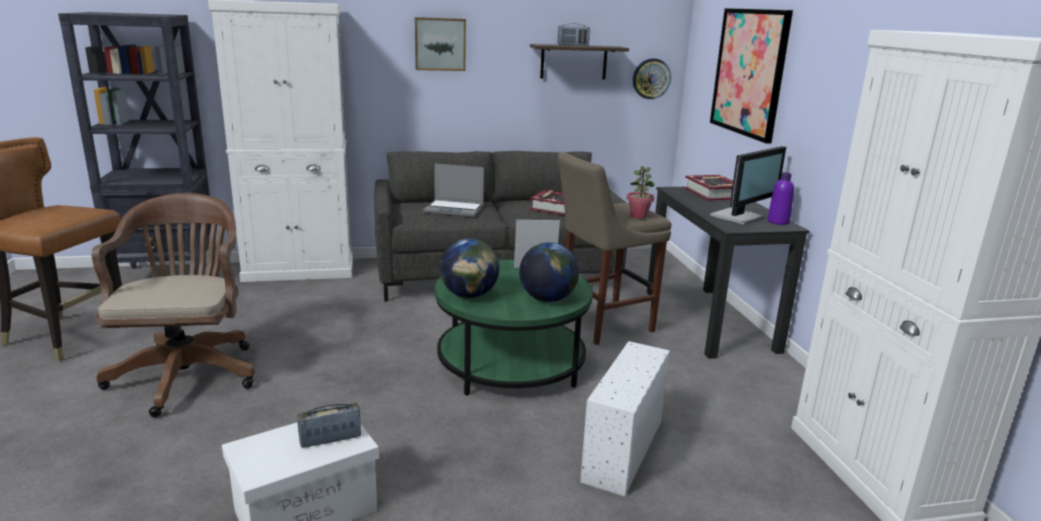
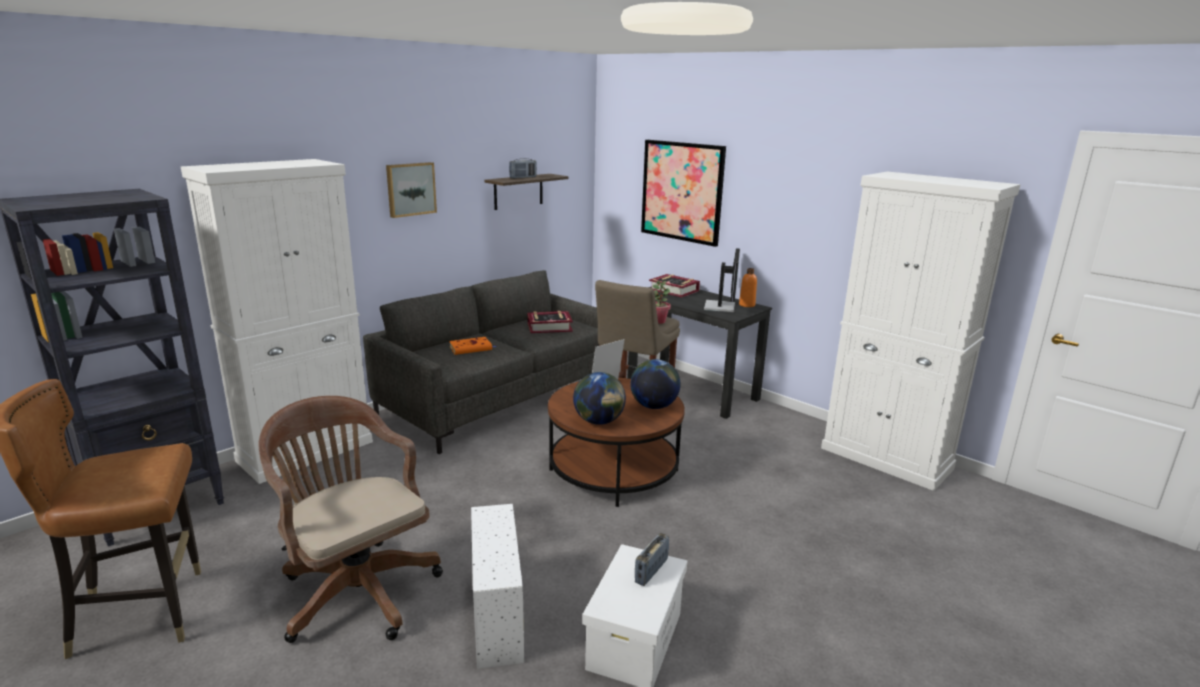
camera: 35 degrees left, 0 degrees up
(455, 209) = (472, 348): laptop -> orange book
(511, 363) = (613, 470): green coffee table -> brown coffee table
(622, 451) = (761, 502): white storage box -> white storage box (497, 616)
(651, 78) = (573, 198): wall clock -> none
(778, 222) = (747, 305): purple bottle -> orange bottle

